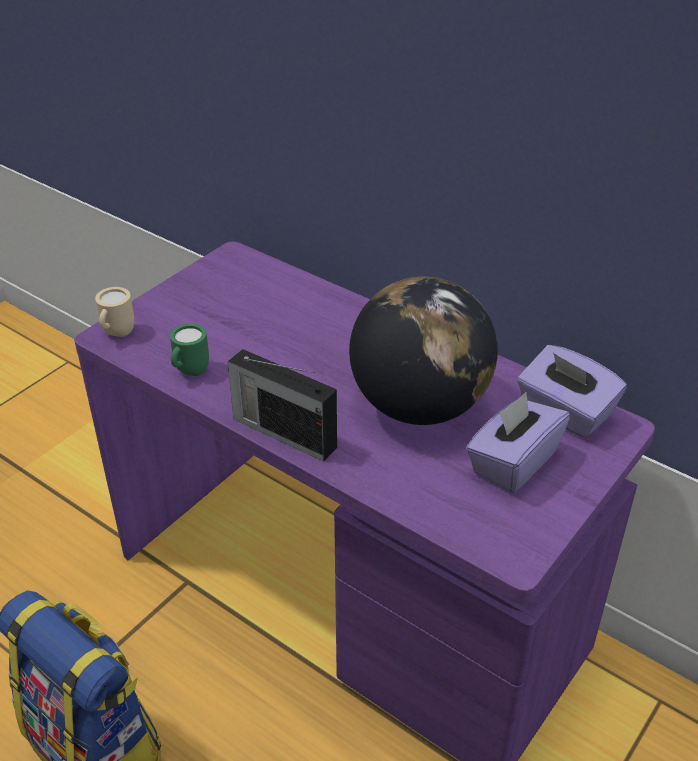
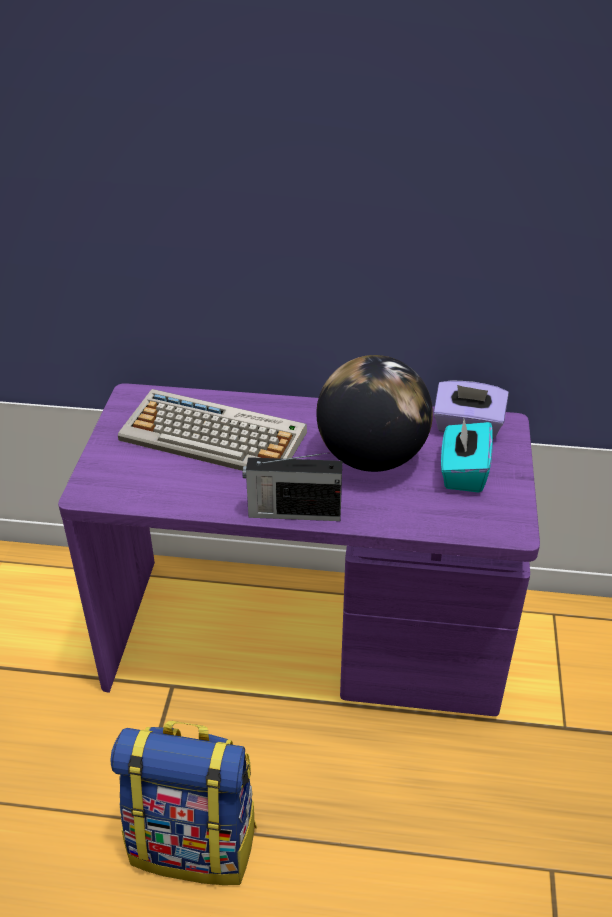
camera: 30 degrees left, 0 degrees up
(116, 334) = (93, 489): beige mug -> none
(189, 373) = (182, 497): green mug -> none
(276, 323) = (215, 436): none -> keyboard
(513, 463) = (463, 472): purple tissue box -> turquoise tissue box

